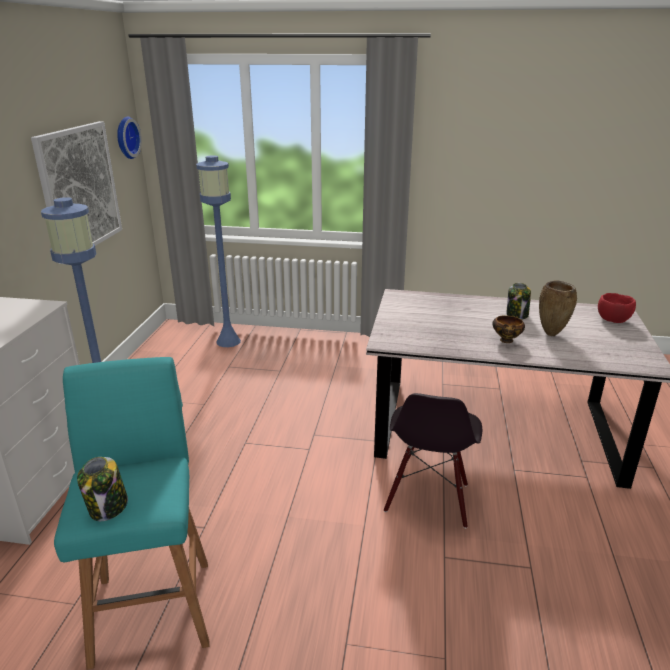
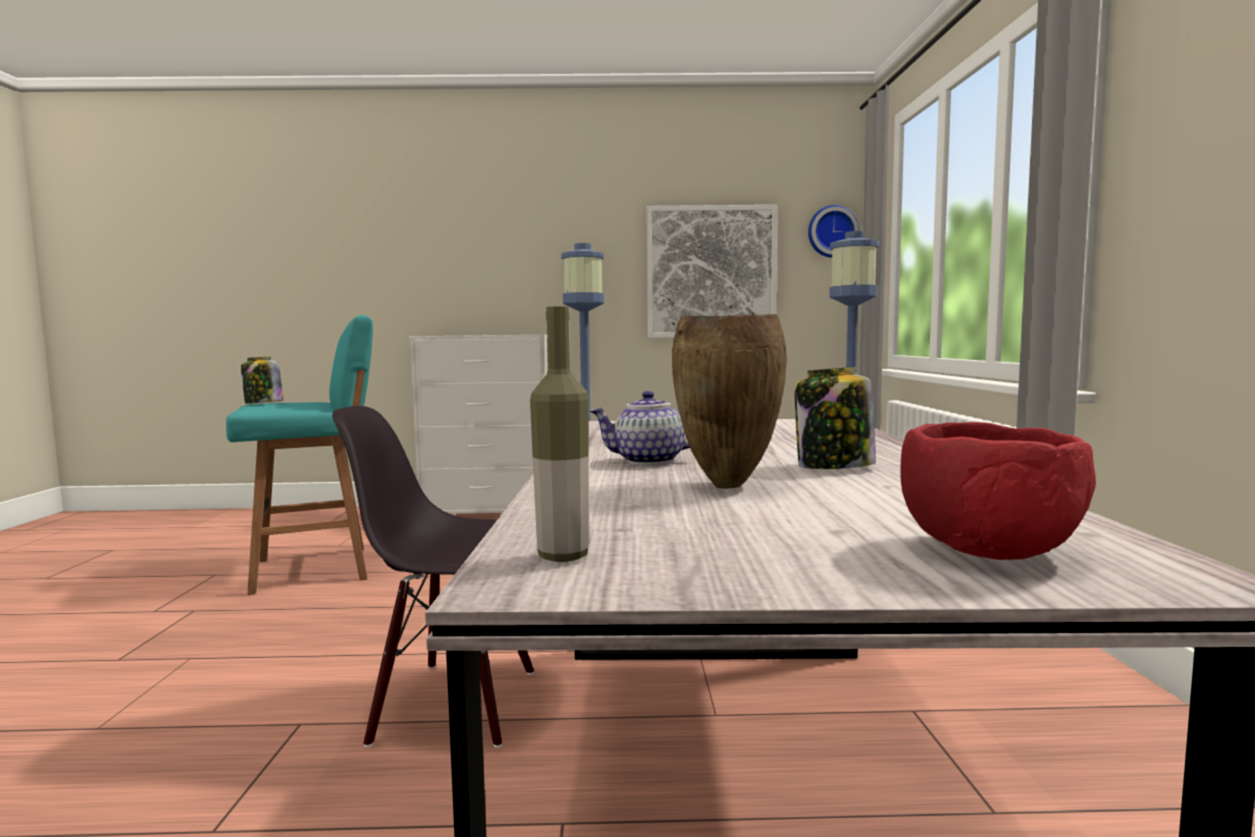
camera: 80 degrees right, 20 degrees down
(506, 341) = (648, 461): bowl -> teapot
(636, 361) = (563, 556): none -> bottle

